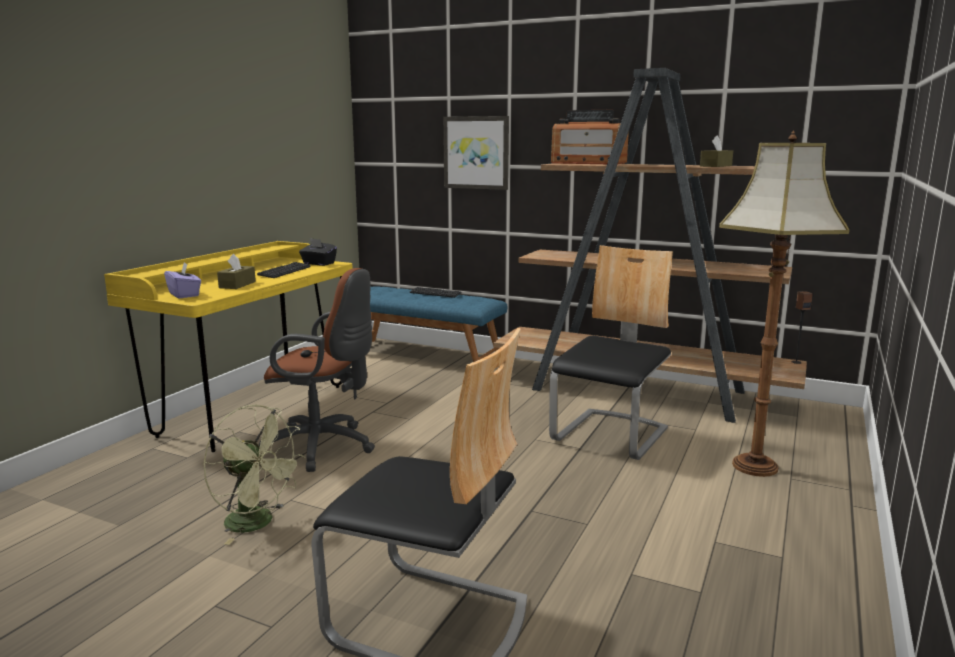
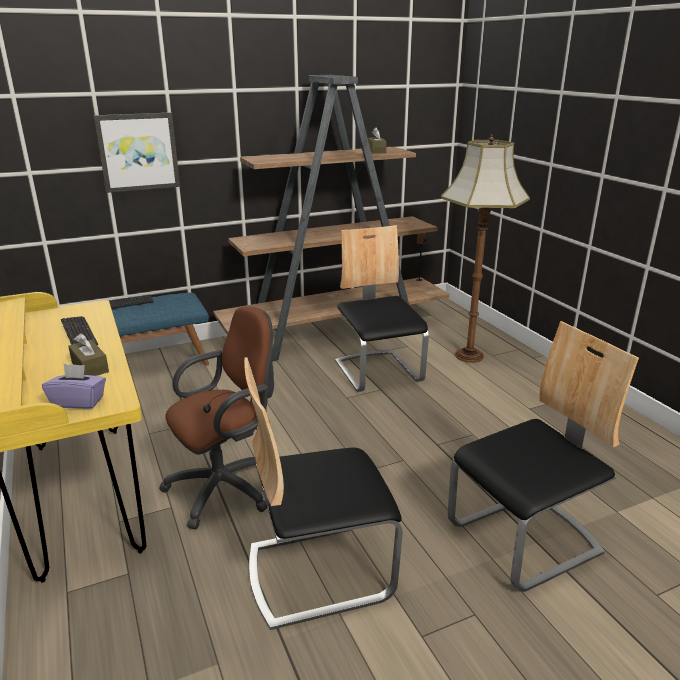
camera: 50 degrees left, 10 degrees up
(258, 523) = (318, 570): green fan -> chair
(318, 263) = (77, 312): black tissue box -> none
(588, 163) = (279, 157): radio -> none

